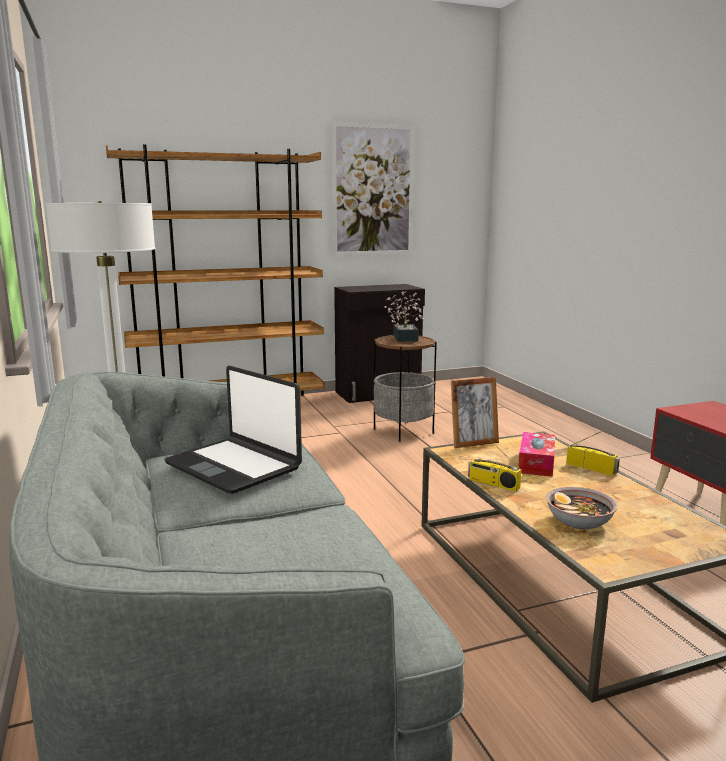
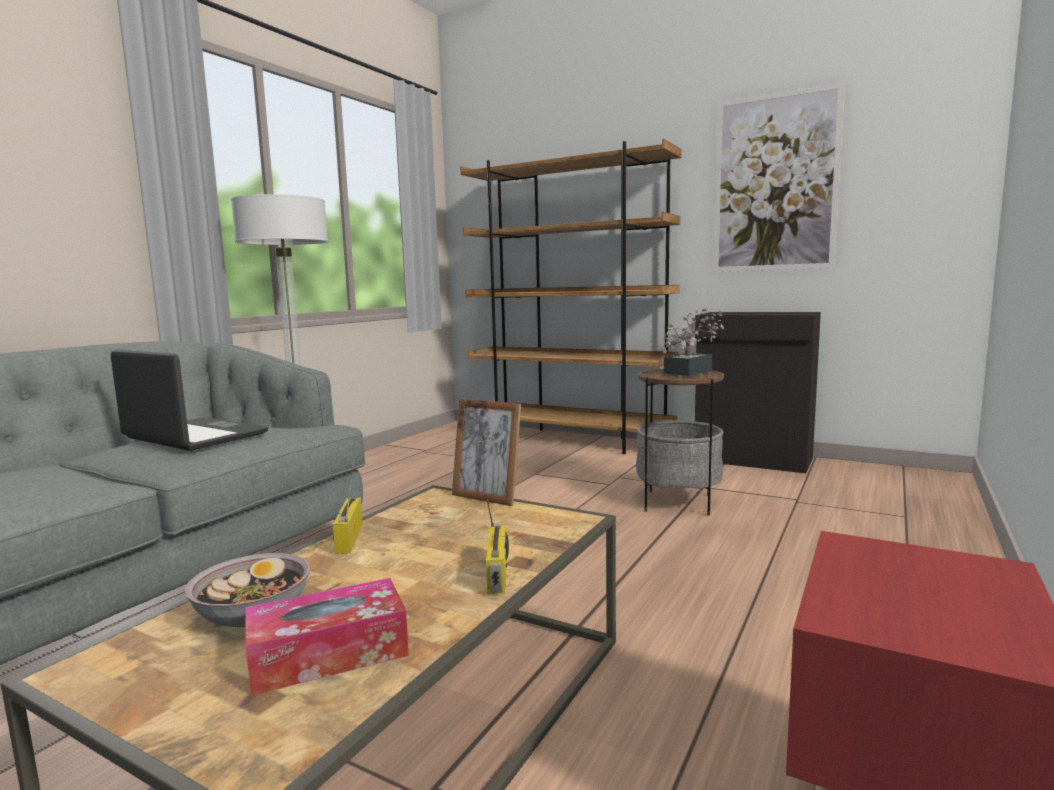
camera: 50 degrees right, 5 degrees down
(234, 466) = (194, 437): laptop -> laptop turned 120 degrees clockwise
(536, 463) = (466, 540): tissue box -> tissue box (328, 654)

